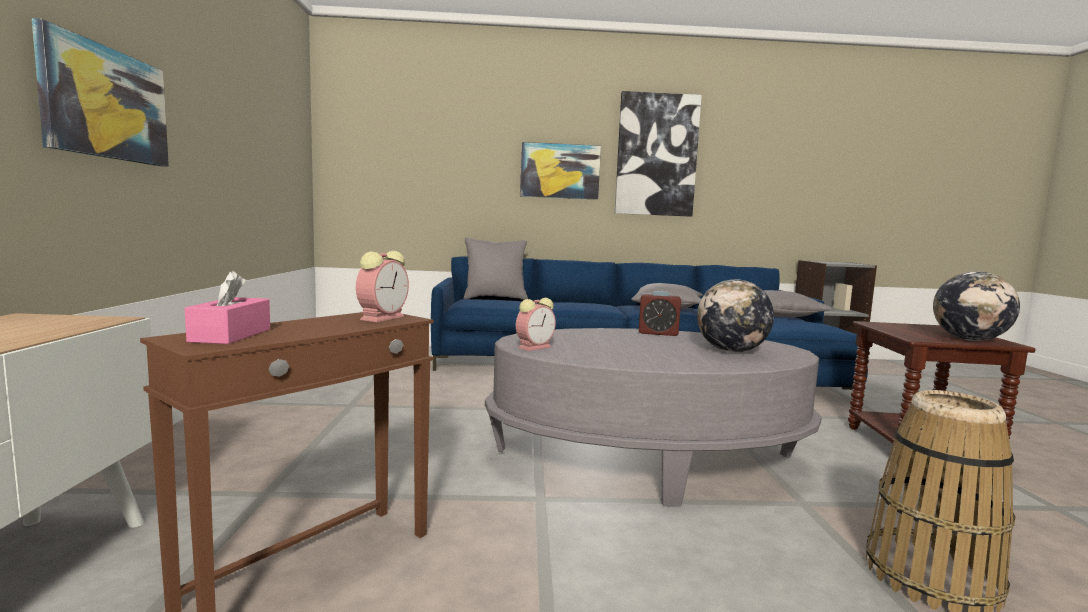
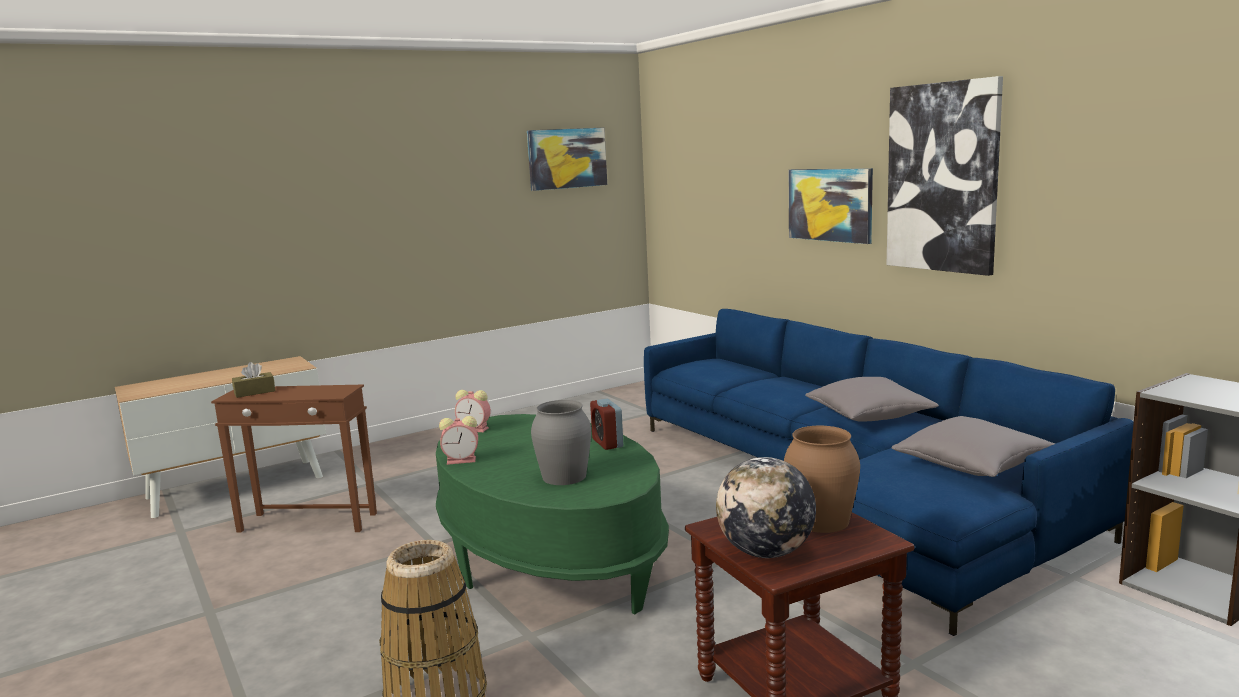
camera: 60 degrees right, 5 degrees up
(106, 103) = (367, 227): picture -> picture (567, 158)
(231, 335) = (254, 392): pink tissue box -> brown tissue box
(383, 317) = (333, 392): alarm clock -> alarm clock (462, 460)
(495, 298) = (739, 363): grey pillow -> none
(647, 459) = (549, 558): grey coffee table -> green coffee table
(731, 351) = (563, 476): globe -> grey vase
(912, 327) = (820, 521): none -> brown vase

